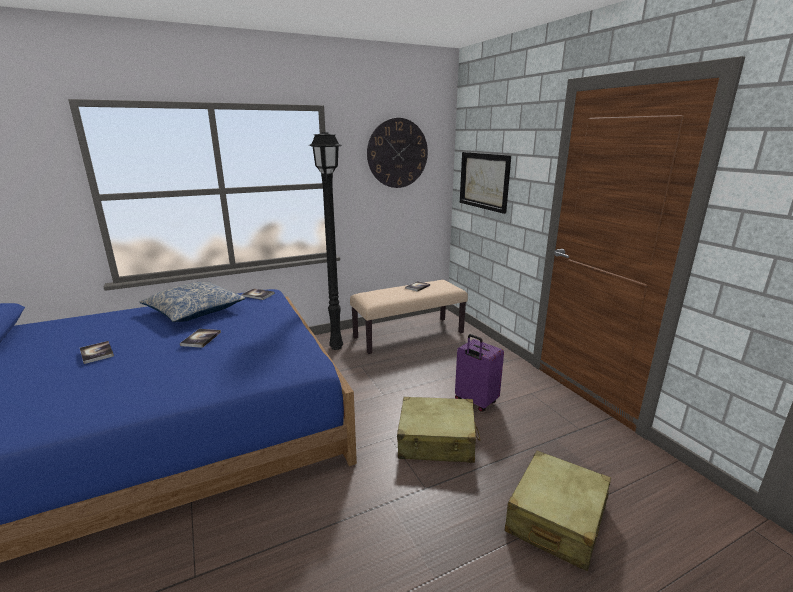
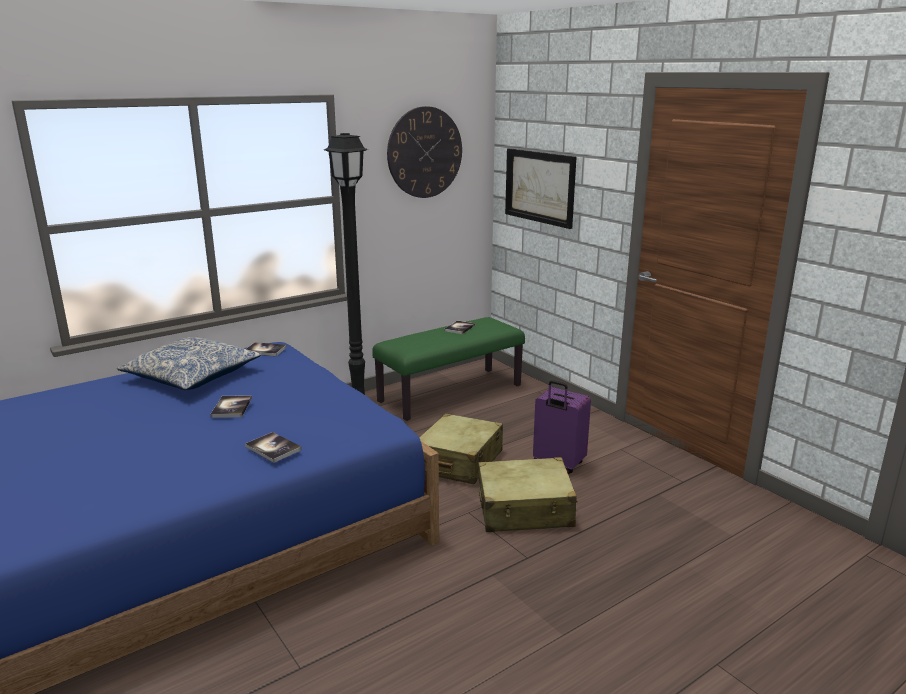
camera: 10 degrees left, 0 degrees up
(97, 353) = (104, 434): book -> book (273, 448)
(409, 335) = (450, 393): beige bench -> green bench
(556, 519) = (674, 569): beige suitcase -> beige suitcase (458, 462)

